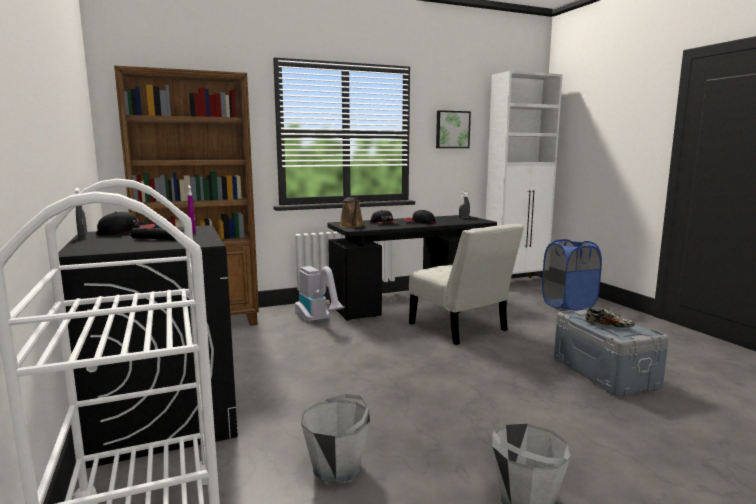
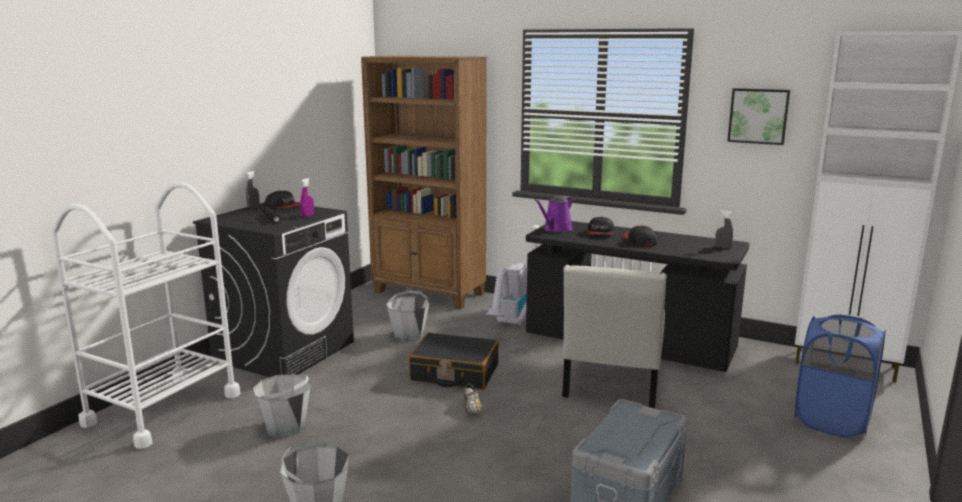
camera: 50 degrees right, 5 degrees up
(261, 355) = (409, 335): none -> grey bucket
(352, 226) = (556, 229): brown watering can -> purple watering can
(362, 362) = (454, 373): none -> black suitcase
(608, 326) = (625, 435): shoe -> shoe (472, 408)

